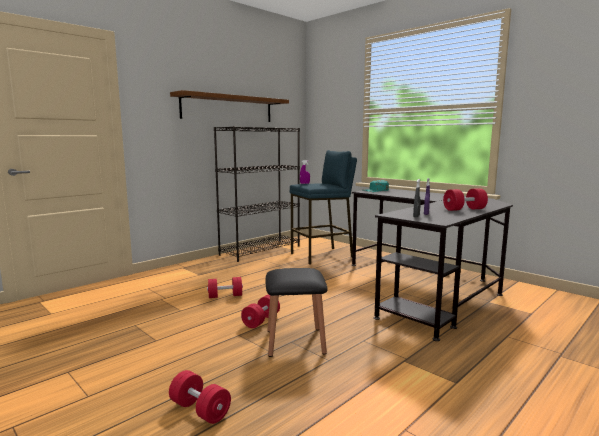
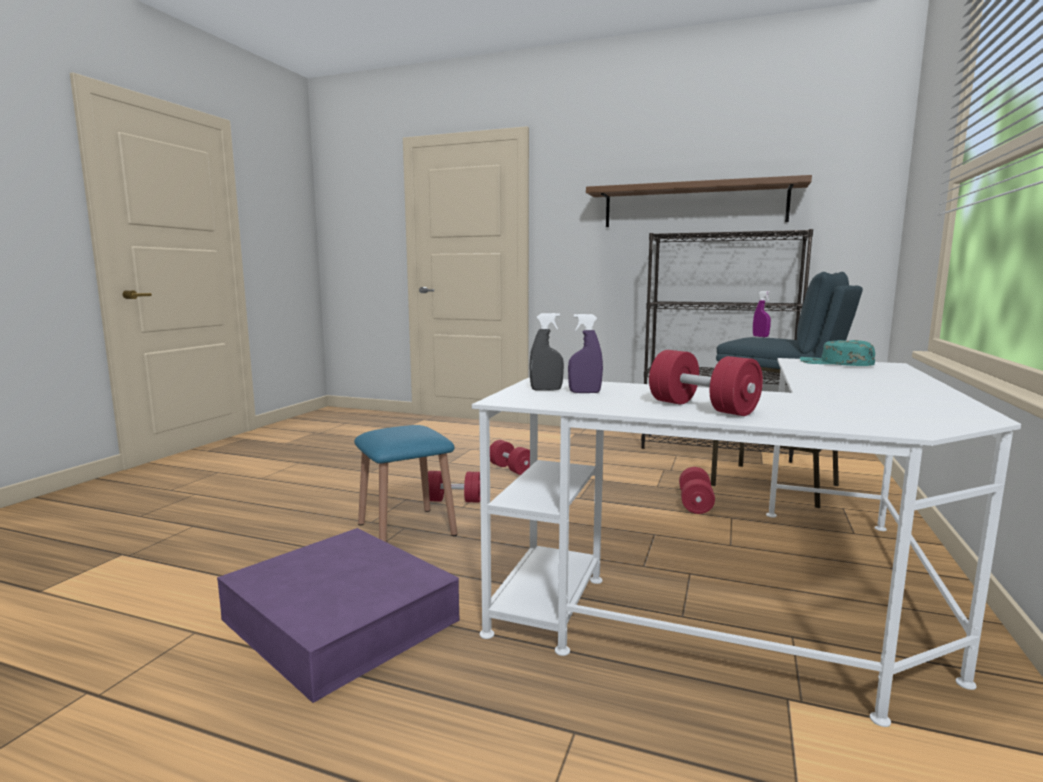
camera: 65 degrees right, 0 degrees up
(200, 410) = (240, 519): red dumbbell -> red dumbbell (695, 503)
(295, 341) = (406, 529): black stool -> blue stool
(408, 375) = (340, 620): none -> purple storage box
(426, 287) = (763, 600): black desk -> white desk

